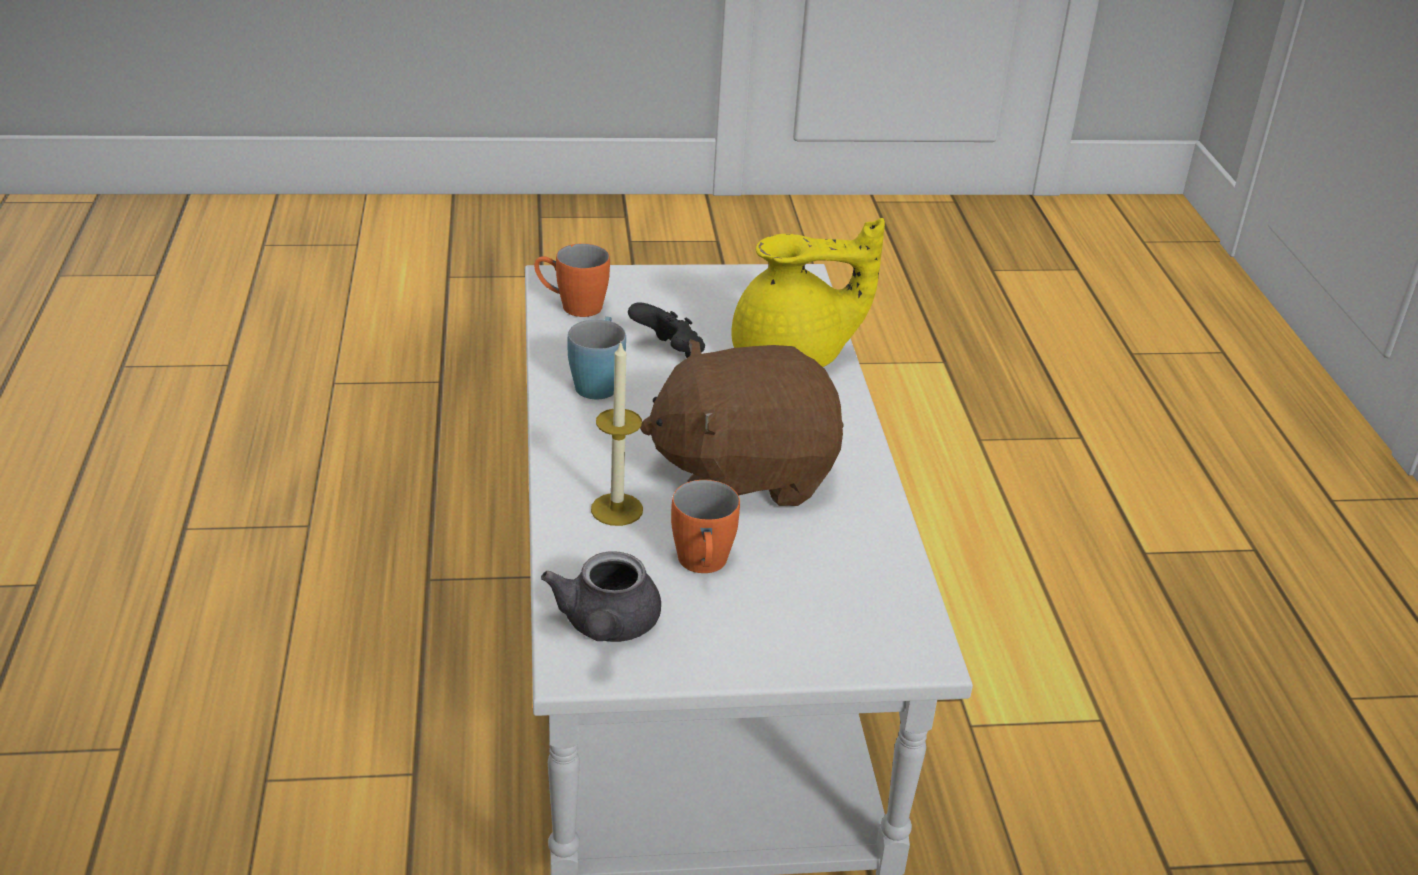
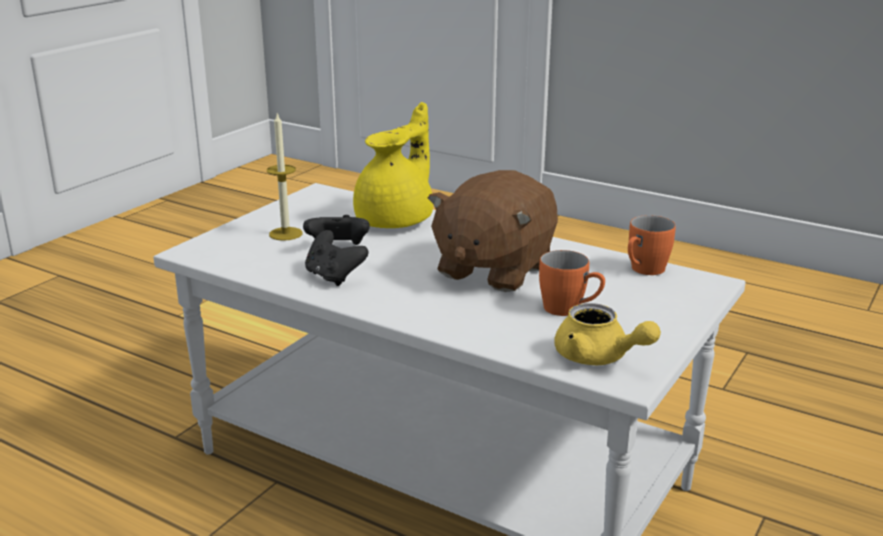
camera: 50 degrees left, 10 degrees down
(571, 306) = (233, 257): orange mug -> orange mug (643, 271)
(598, 381) = (334, 277): blue mug -> black game controller
(606, 627) = (598, 358): grey teapot -> yellow teapot
(617, 509) = (481, 316): candle -> candle (285, 234)

